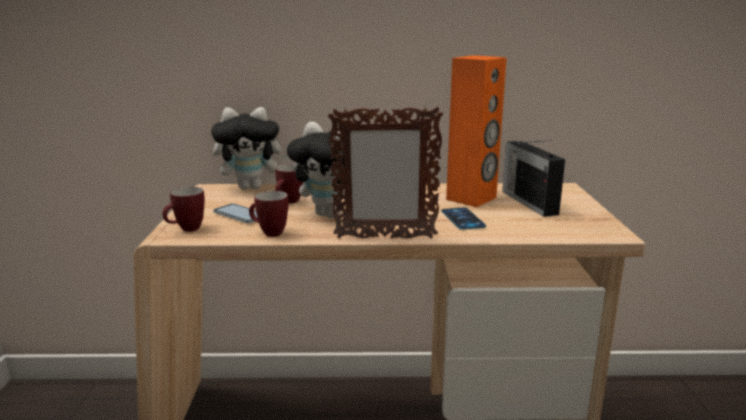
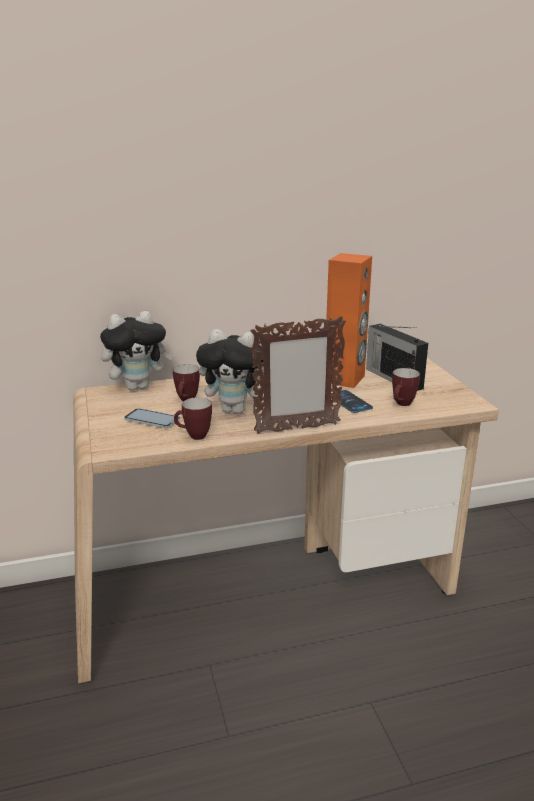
camera: 15 degrees left, 5 degrees up
(186, 230) = (114, 442): mug -> mug (402, 405)

